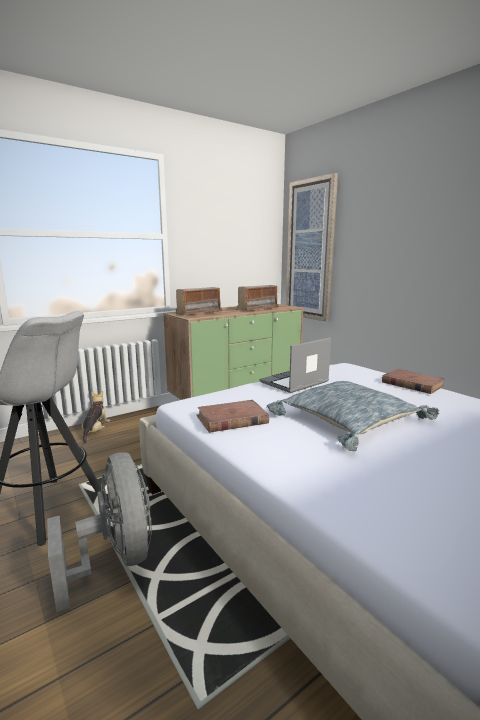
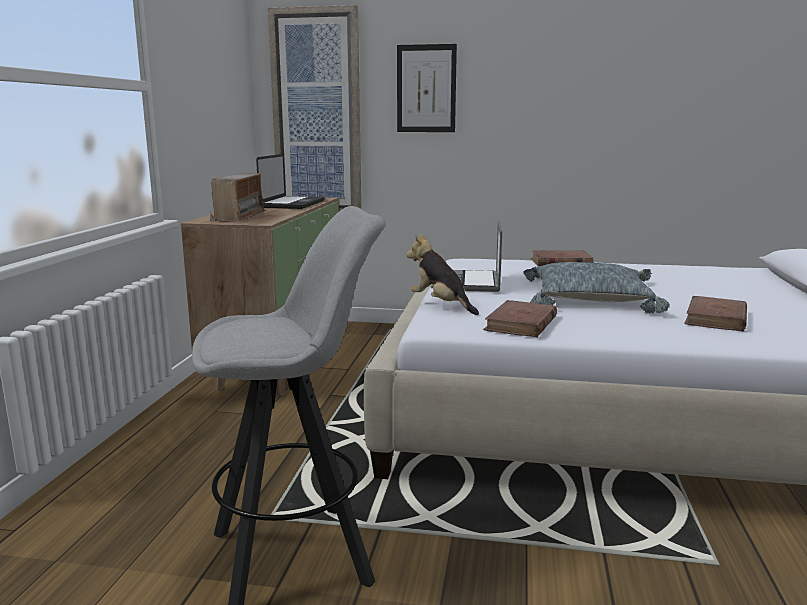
camera: 45 degrees left, 0 degrees up
(95, 431) = (133, 462): plush toy -> plush toy (441, 305)
(116, 559) = (476, 542): grey fan -> none
(258, 309) = (293, 204): radio -> laptop
(375, 230) = (426, 89): none -> picture
(399, 478) = (716, 318): none -> brown book

